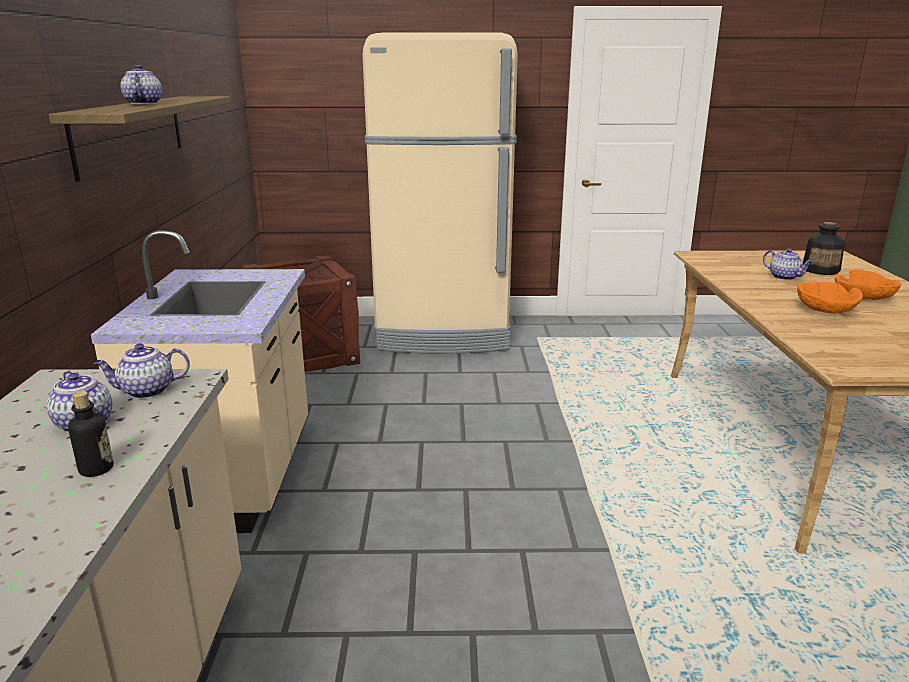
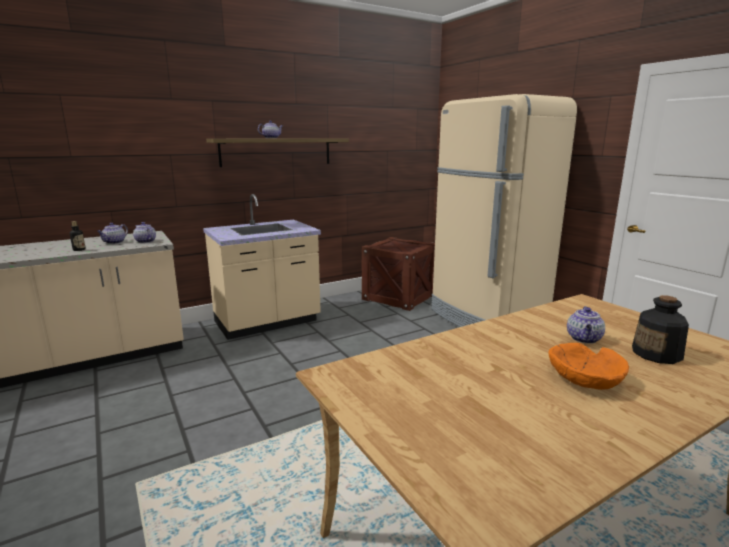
camera: 60 degrees right, 5 degrees down
(824, 310) = (496, 362): orange bowl -> none

